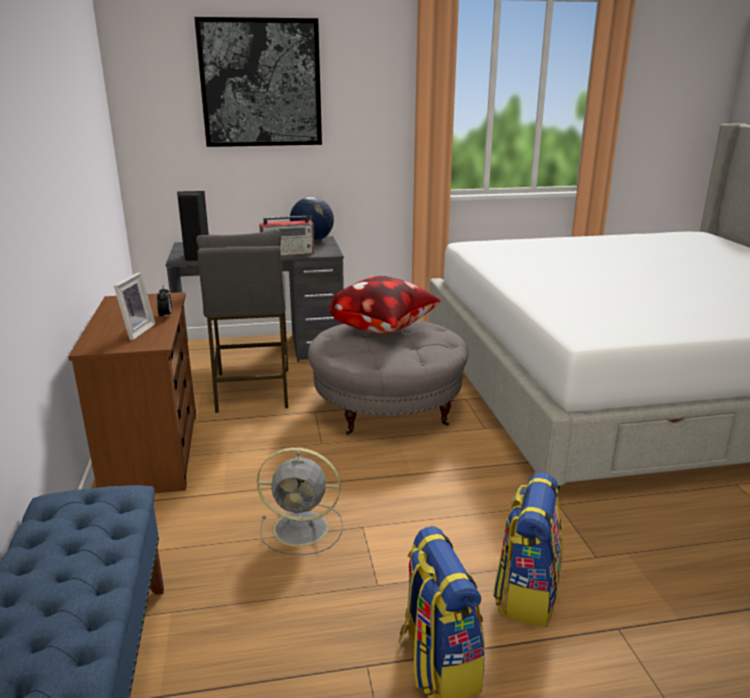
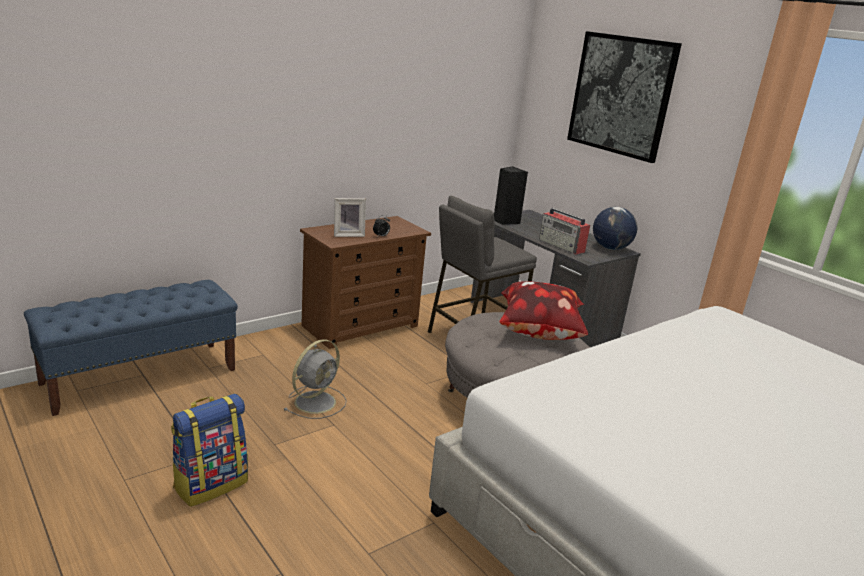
camera: 60 degrees right, 0 degrees up
(303, 529) = (316, 401): grey fan -> grey fan turned 120 degrees counterclockwise
(526, 593) = (300, 516): backpack -> none

